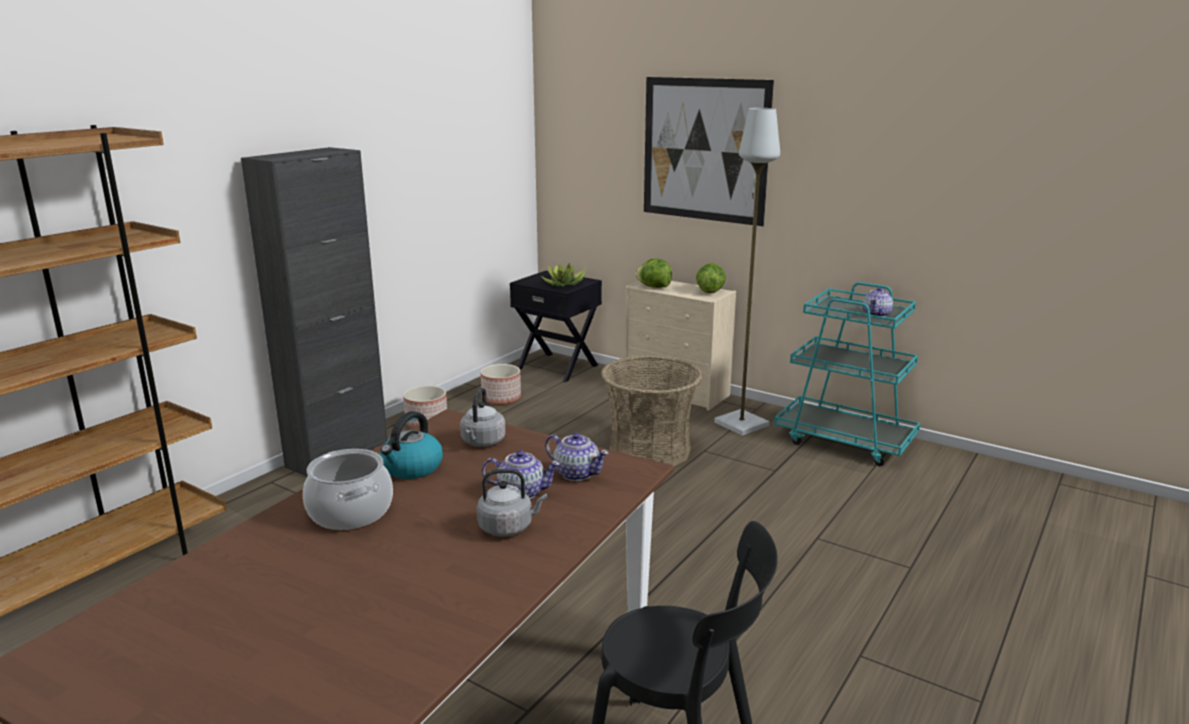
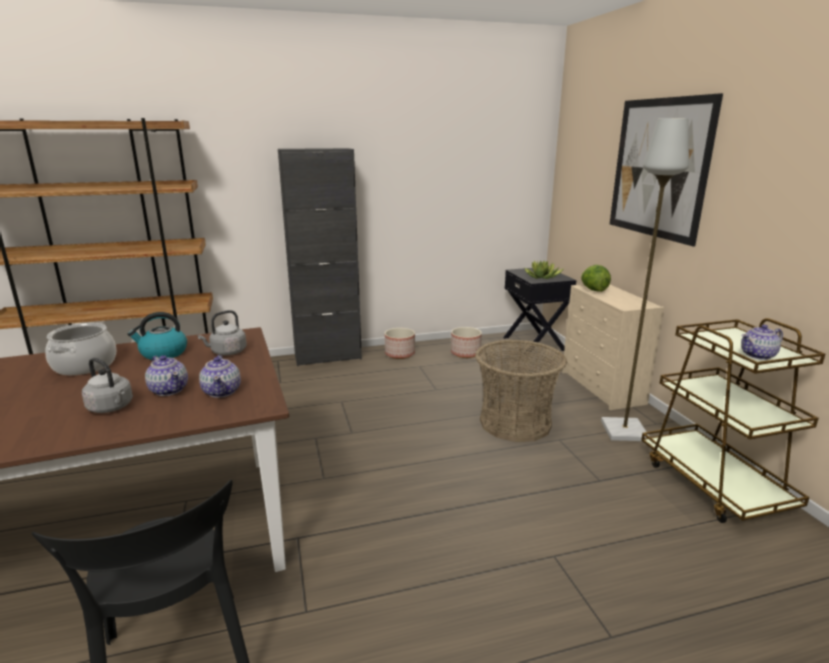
camera: 40 degrees right, 0 degrees up
(710, 292) = (636, 303): lettuce -> none
(845, 441) = (713, 483): turquoise cart -> brown cart

